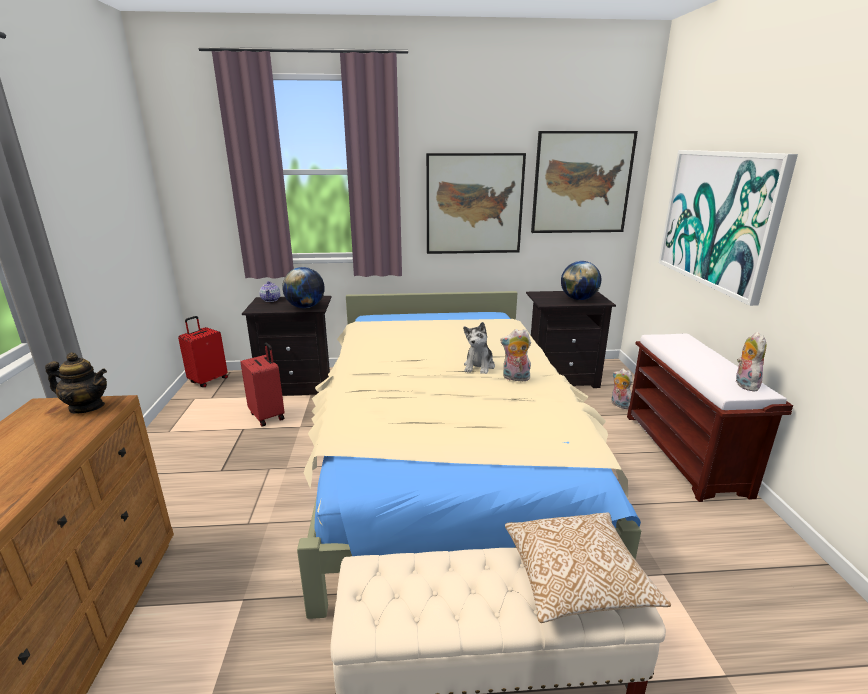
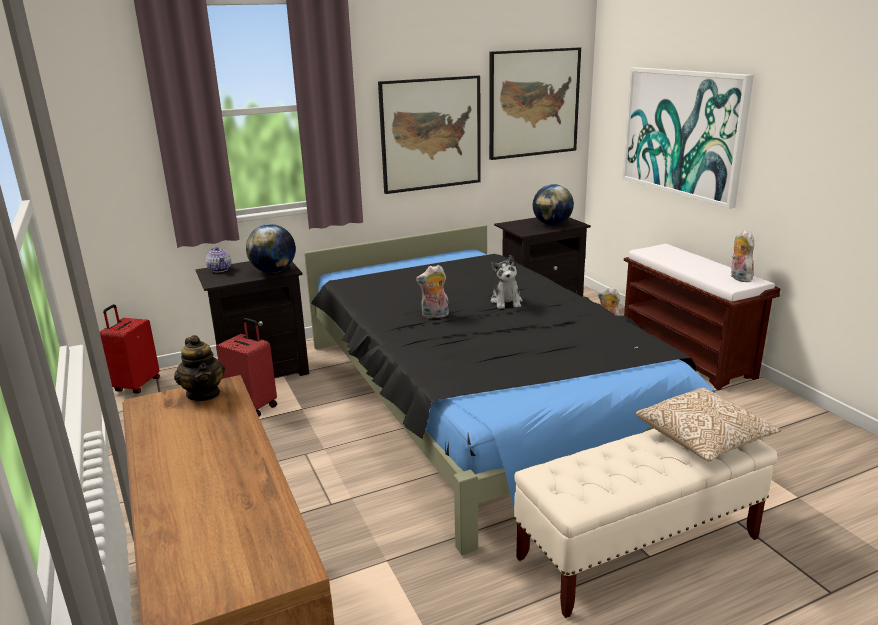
camera: 20 degrees left, 0 degrees up
(87, 407) = (204, 394): teapot -> teapot turned 75 degrees clockwise
(445, 453) = (478, 400): beige bed -> black bed
(515, 378) = (550, 306): plush toy -> plush toy (434, 316)

